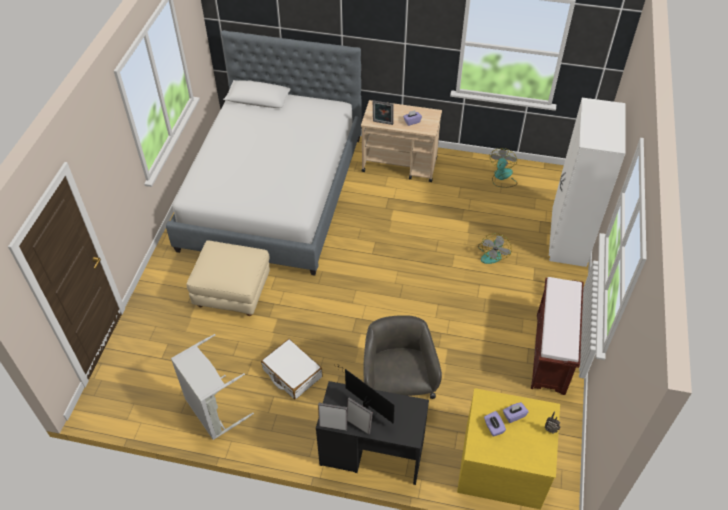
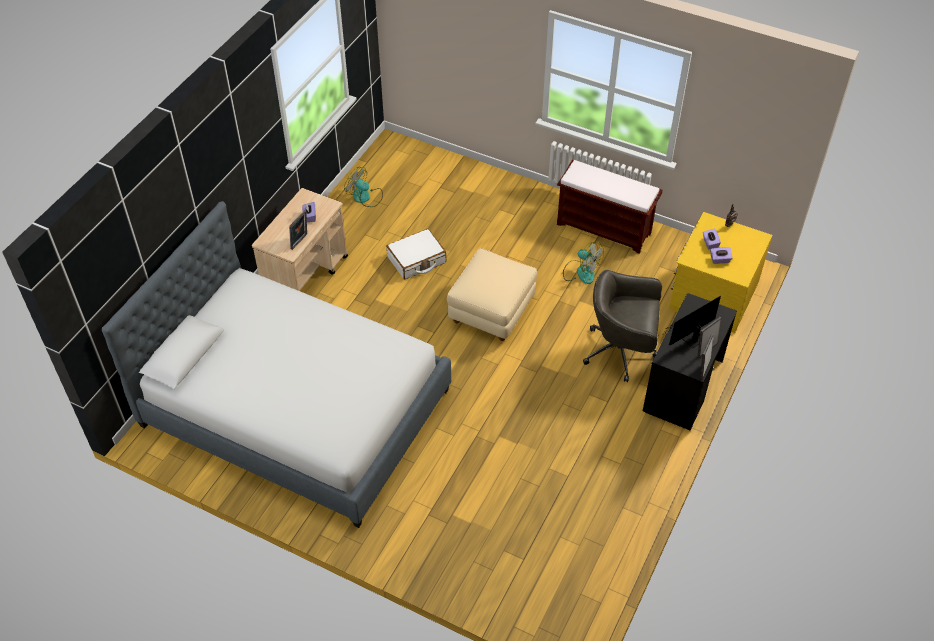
camera: 75 degrees left, 0 degrees up
(212, 411) = (607, 515): grey laundry basket -> none
(233, 292) = (446, 473): beige ottoman -> beige ottoman (491, 311)
(292, 373) = (577, 434): white suitcase -> white suitcase (416, 260)
(492, 254) = (471, 235): fan -> fan (581, 271)
(567, 239) = (472, 175): white wardrobe -> none

